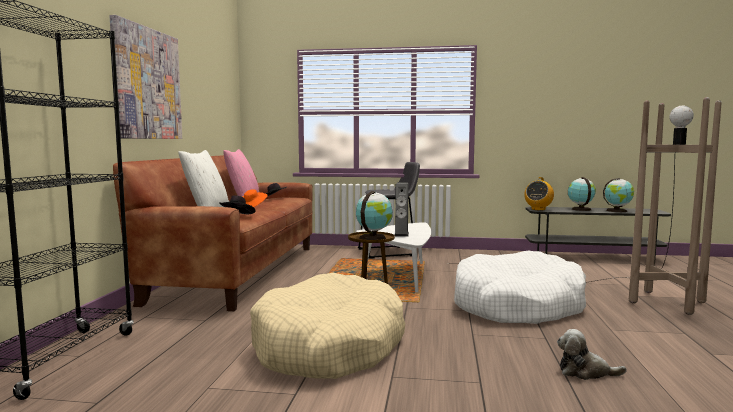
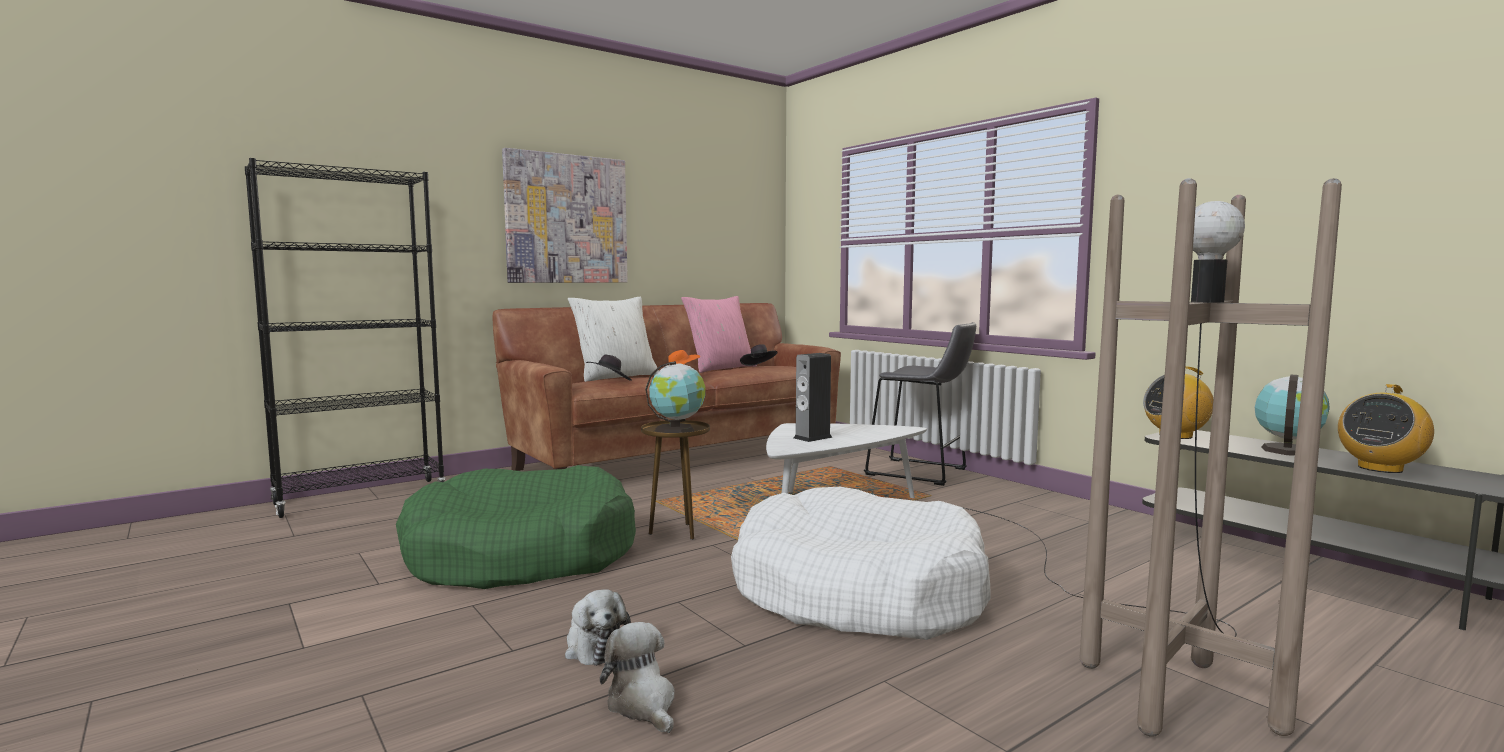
camera: 45 degrees right, 0 degrees up
(329, 346) = (521, 555): beige dog bed -> green dog bed
(505, 364) = (593, 648): none -> plush toy
(617, 211) = (1380, 468): globe -> radio

